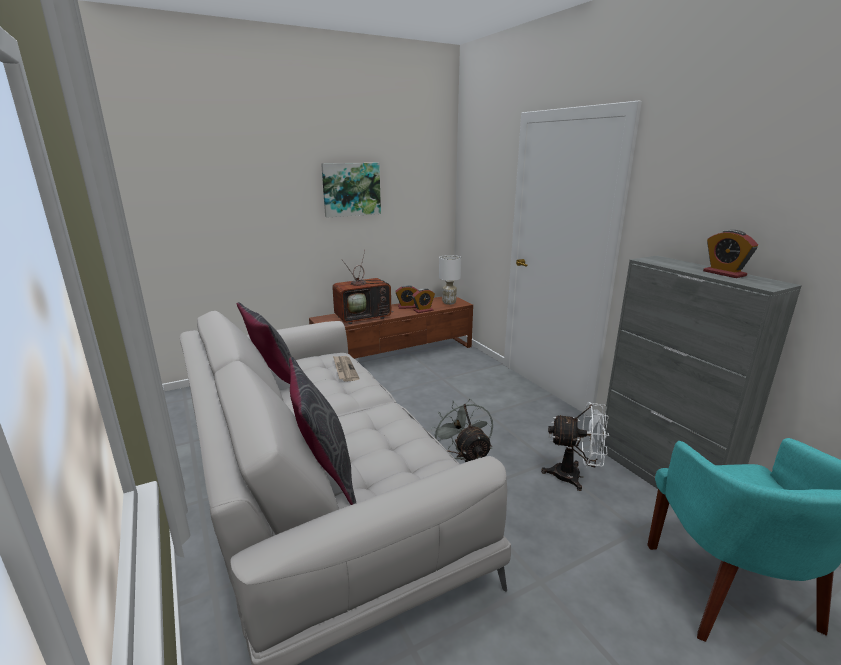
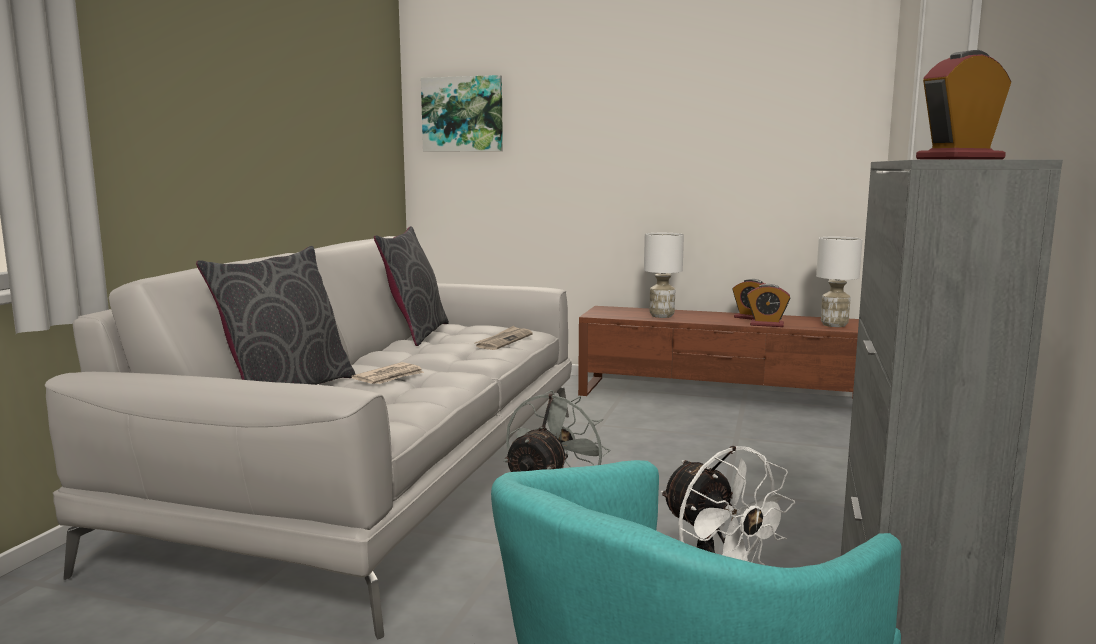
camera: 45 degrees right, 10 degrees down
(351, 189) = (682, 116): picture -> picture (463, 114)
(358, 429) = (390, 377): none -> newspaper
(364, 317) = (662, 316): television -> white table lamp
(724, 273) = (960, 159): alarm clock -> alarm clock turned 45 degrees clockwise

